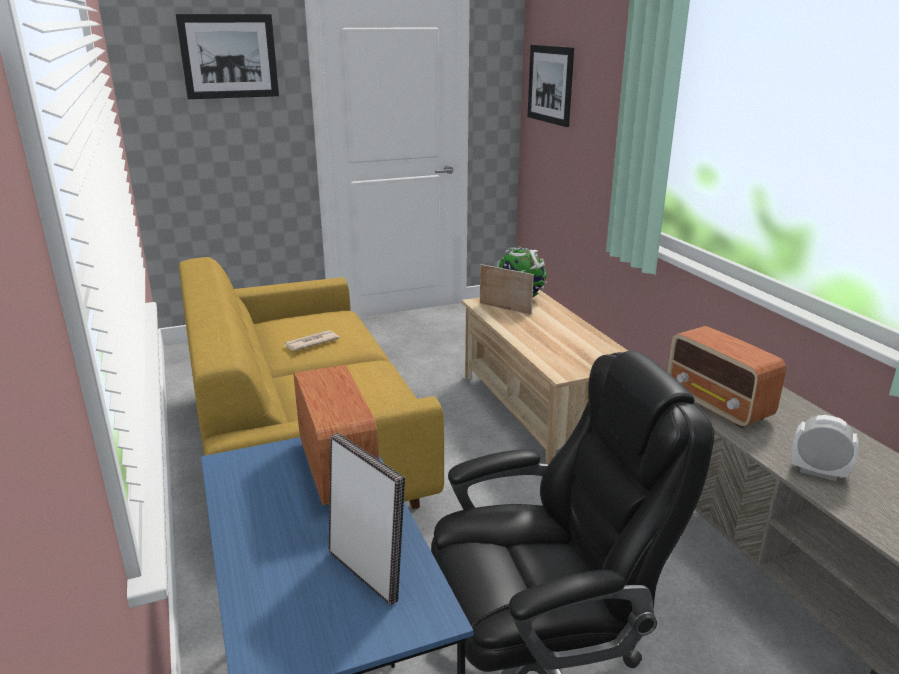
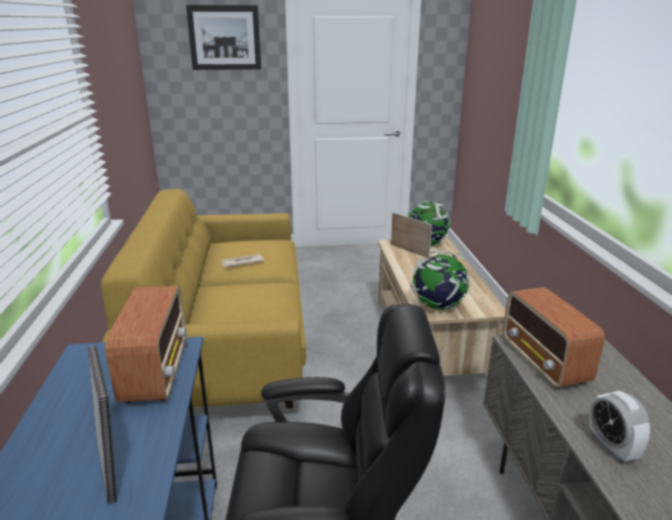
camera: 15 degrees right, 0 degrees up
(550, 84) = (482, 64): picture -> none
(569, 365) = (437, 306): none -> globe
(818, 472) = (612, 447): alarm clock -> alarm clock turned 150 degrees counterclockwise

